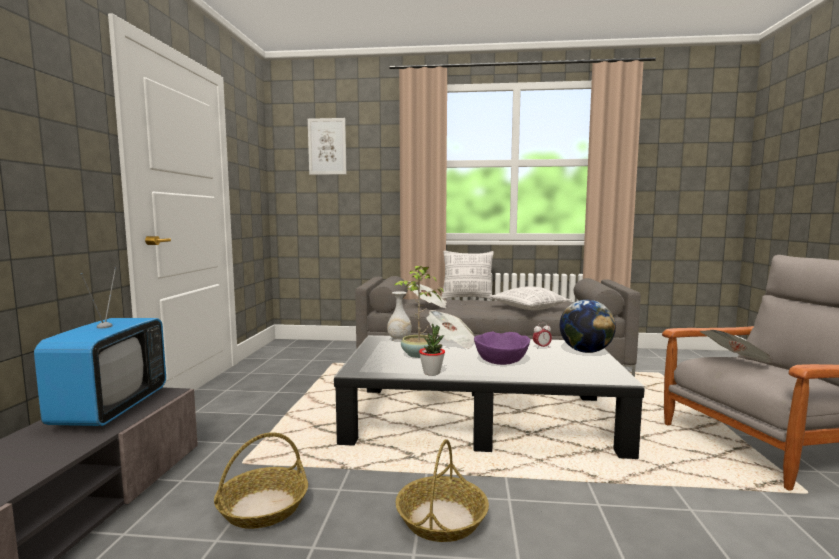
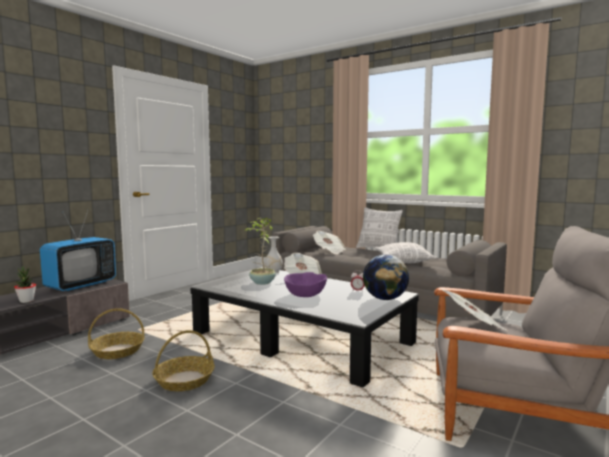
camera: 30 degrees right, 0 degrees up
(327, 146) = (289, 125): picture -> none
(432, 373) = (244, 293): potted plant -> potted plant (26, 301)

